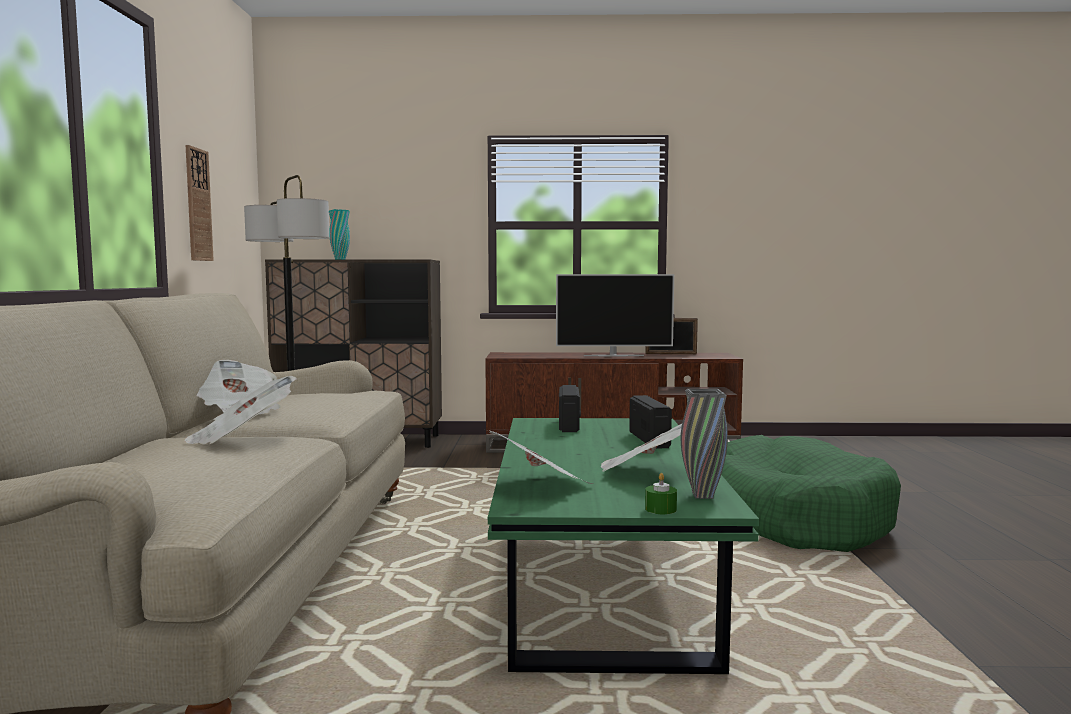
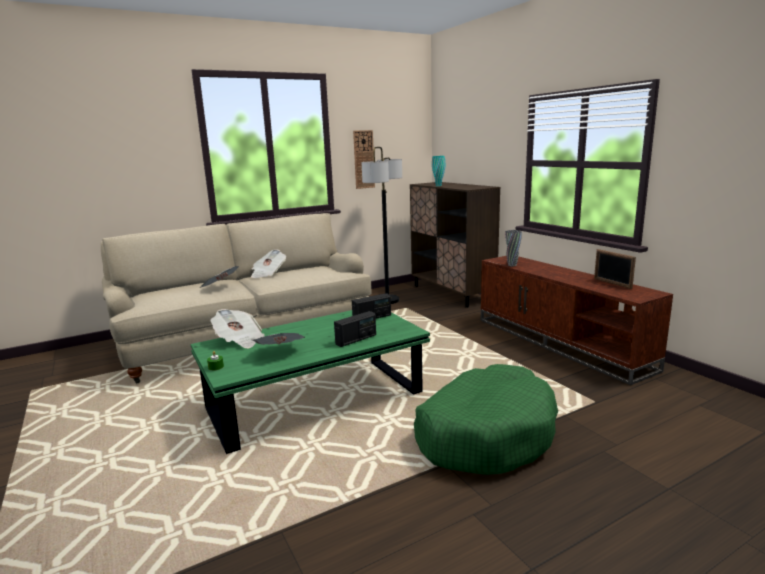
camera: 60 degrees right, 10 degrees up
(613, 355) = (561, 275): television -> none
(702, 496) = (244, 371): grey vase -> grey vase (512, 265)

